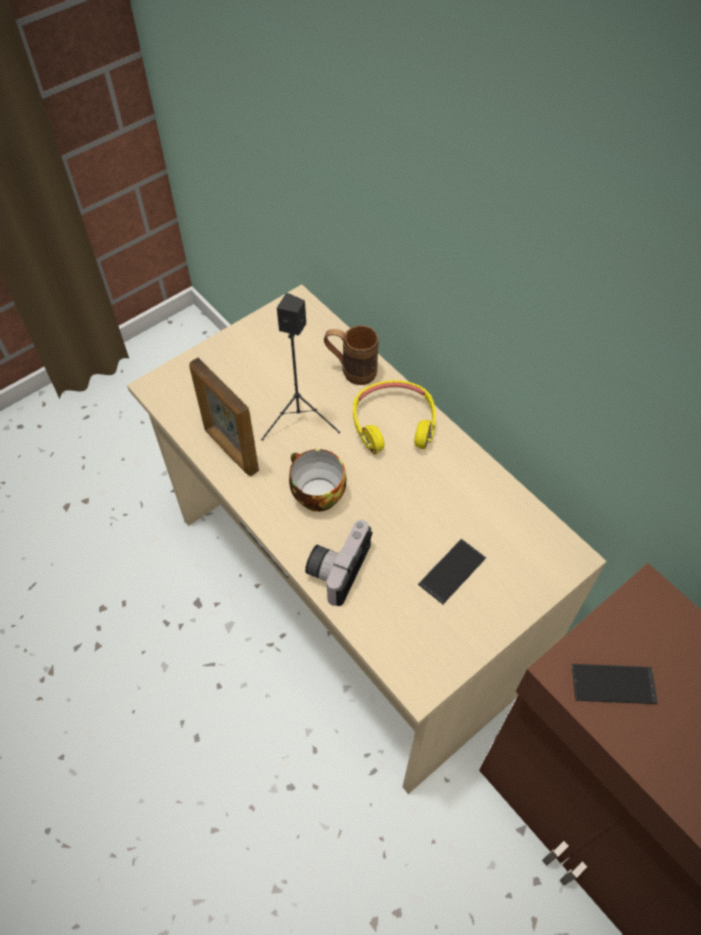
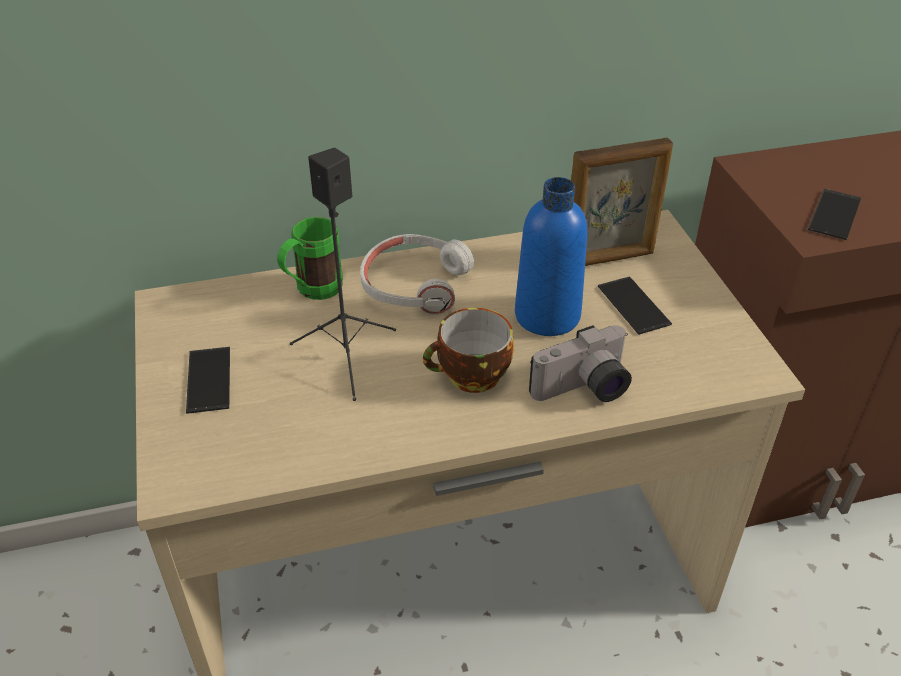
camera: 65 degrees left, 15 degrees down
(230, 450) = (349, 435): picture frame -> picture frame (609, 259)
(243, 360) = (209, 380): none -> phone
(337, 567) = (584, 390): camera -> camera turned 75 degrees counterclockwise
(351, 371) = (312, 292): brown mug -> green mug
(393, 423) = (415, 284): yellow headphones -> white headphones
(406, 517) = (547, 316): none -> blue bottle

